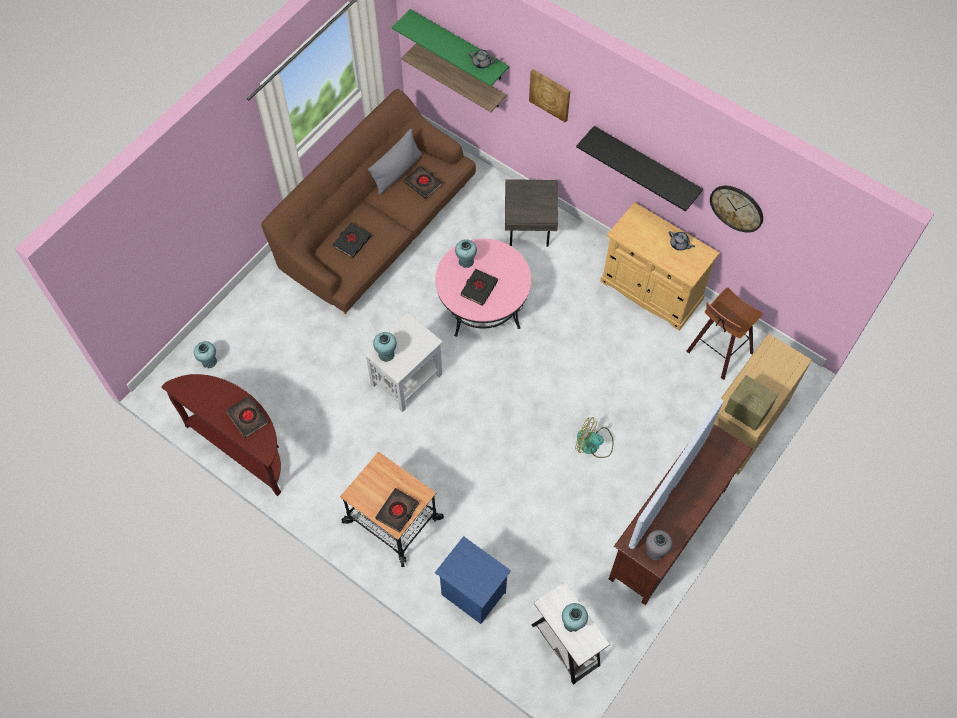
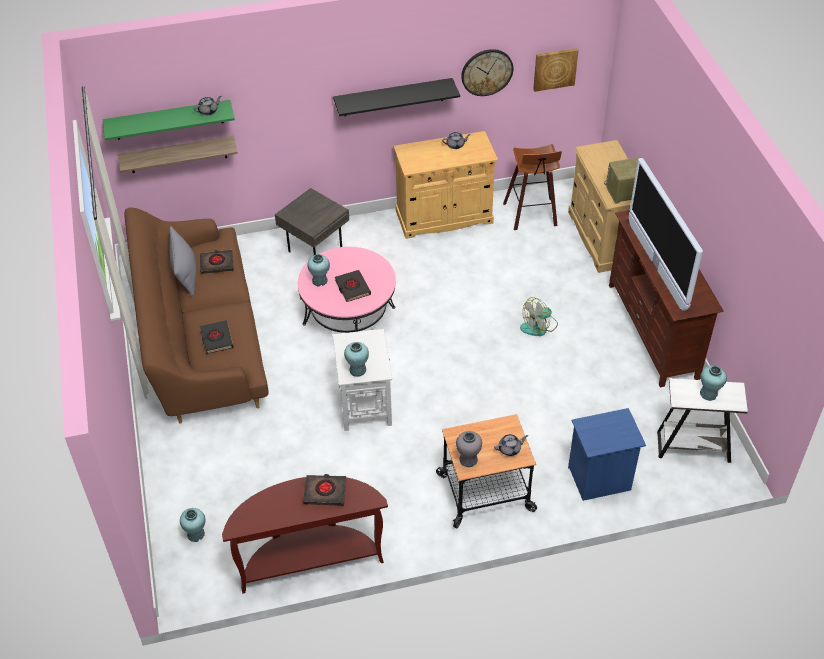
camera: 50 degrees left, 15 degrees down
(397, 511) = (510, 449): black book -> grey teapot
(550, 94) = (281, 98): picture -> picture (555, 69)
(655, 551) = (698, 301): grey vase -> grey vase (468, 460)

